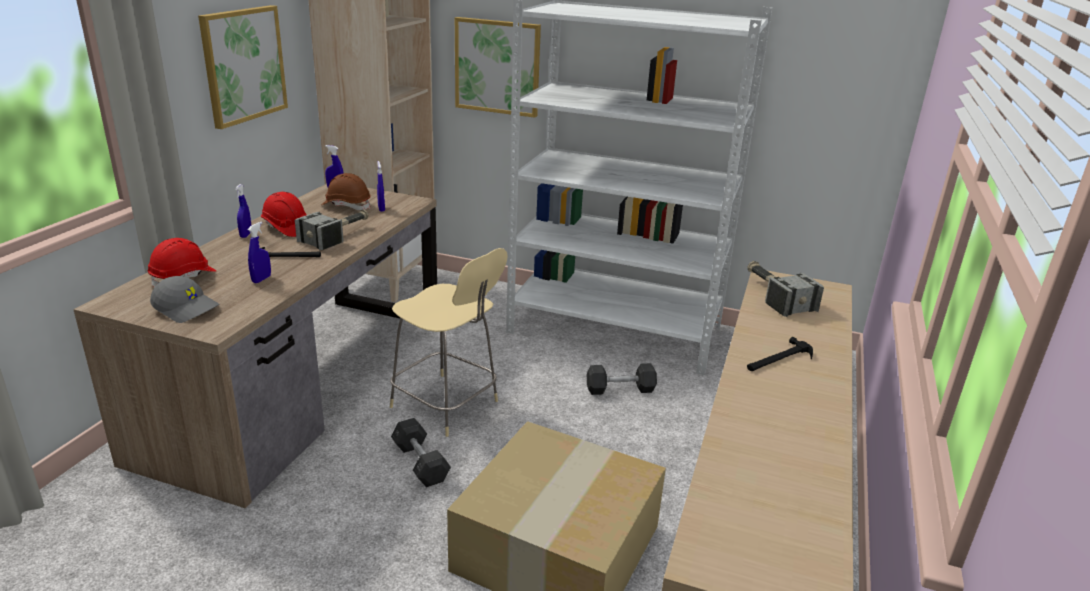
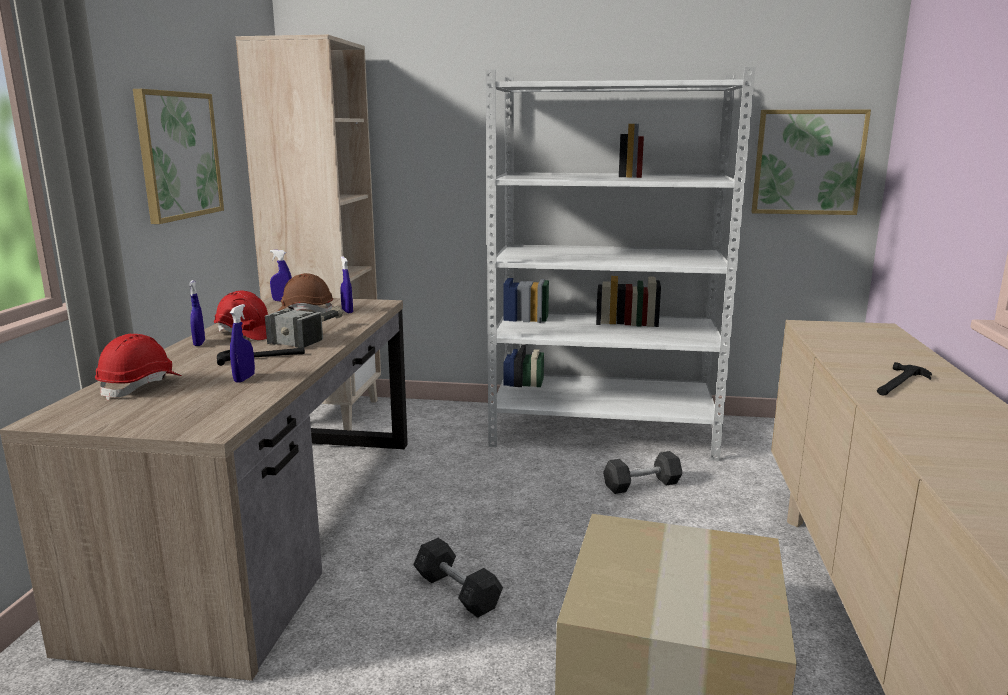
camera: 10 degrees left, 10 degrees down
(187, 308) = (162, 413): grey cap -> none
(447, 405) = (459, 526): beige stool -> none
(497, 67) = (444, 164): picture -> picture (808, 162)
(774, 295) = (833, 337): hammer -> none

